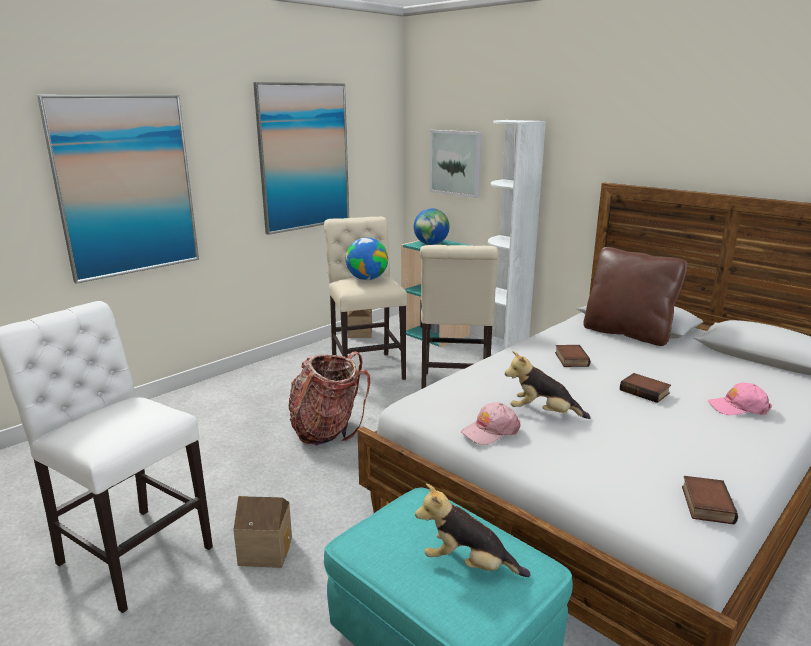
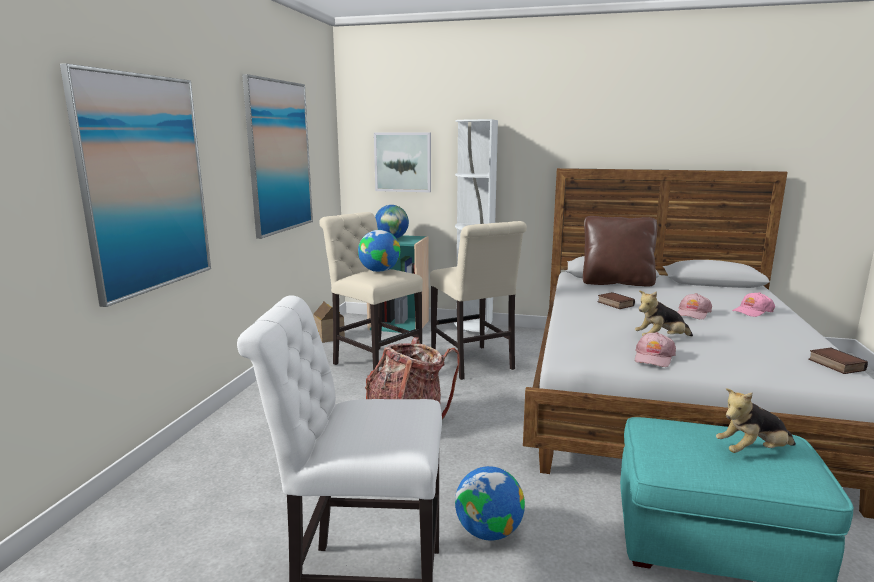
camera: 30 degrees left, 5 degrees down
(266, 549) = (488, 532): toy house -> globe
(645, 391) = (693, 313): book -> pink cap

